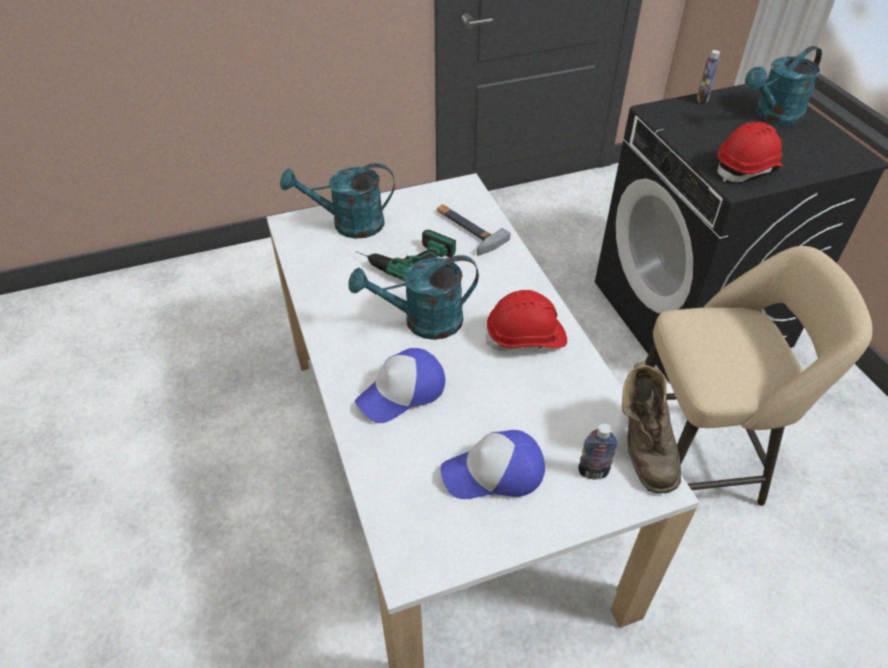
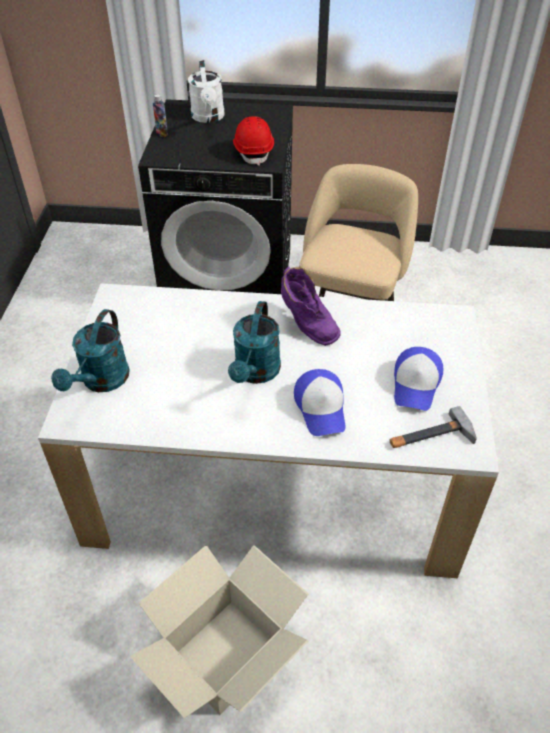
camera: 65 degrees left, 0 degrees up
(228, 503) = (225, 654): none -> cardboard box
(404, 257) = (174, 360): power drill -> none
(466, 230) = (168, 313): hammer -> hammer (431, 437)
(526, 337) = (306, 325): red hard hat -> purple boot
(593, 472) = (435, 339): bottle -> none
(643, 447) = (427, 310): brown boot -> none
(773, 116) = (208, 118): turquoise watering can -> white watering can

